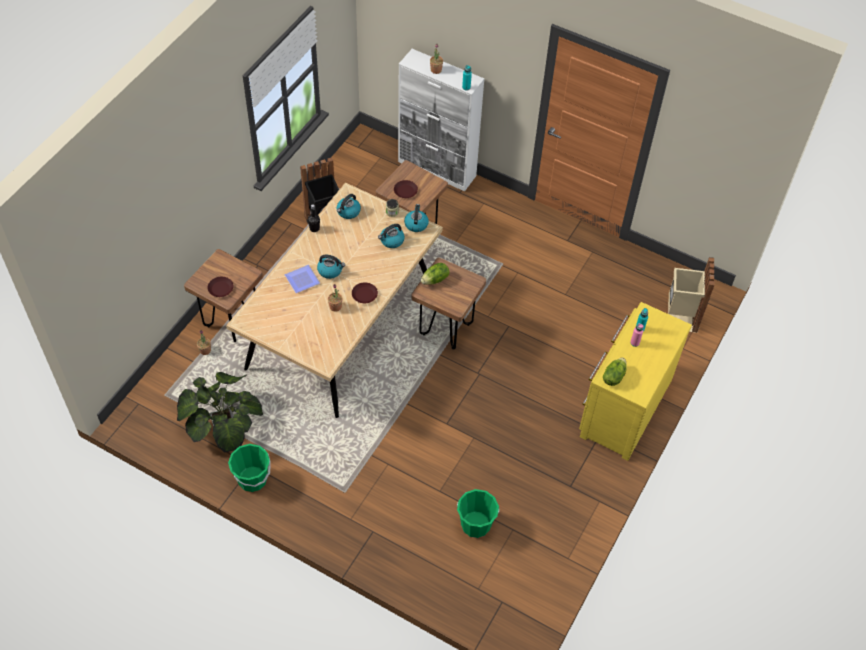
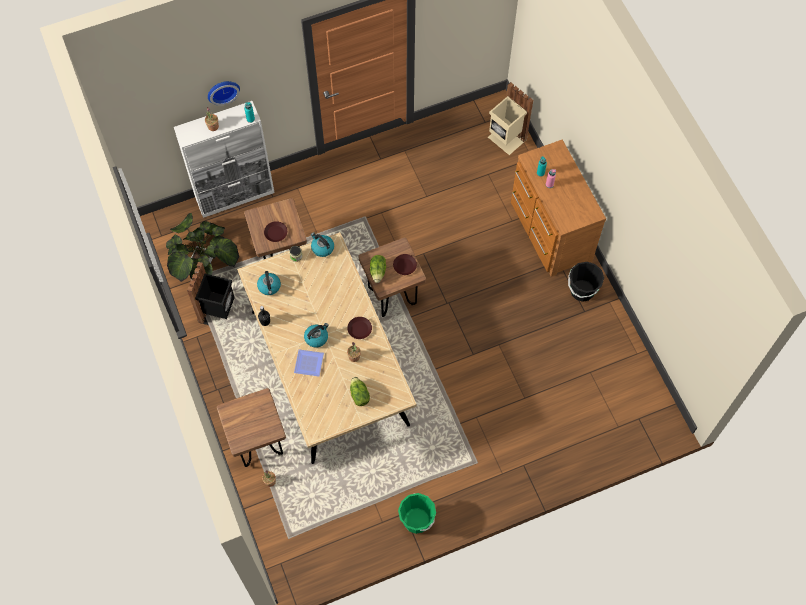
camera: 50 degrees left, 10 degrees up
(221, 289) = (260, 428): brown plate -> brown plate (405, 265)
(223, 424) = (351, 511): potted plant -> potted plant (202, 260)
(391, 241) = (324, 276): kettle -> none
(463, 45) = (222, 90): none -> wall clock
(475, 524) = (568, 393): green bucket -> none
(589, 471) = (582, 291): none -> black bucket
(613, 376) = (566, 218): lettuce -> lettuce (359, 395)
(623, 407) = (549, 232): yellow dresser -> brown dresser

